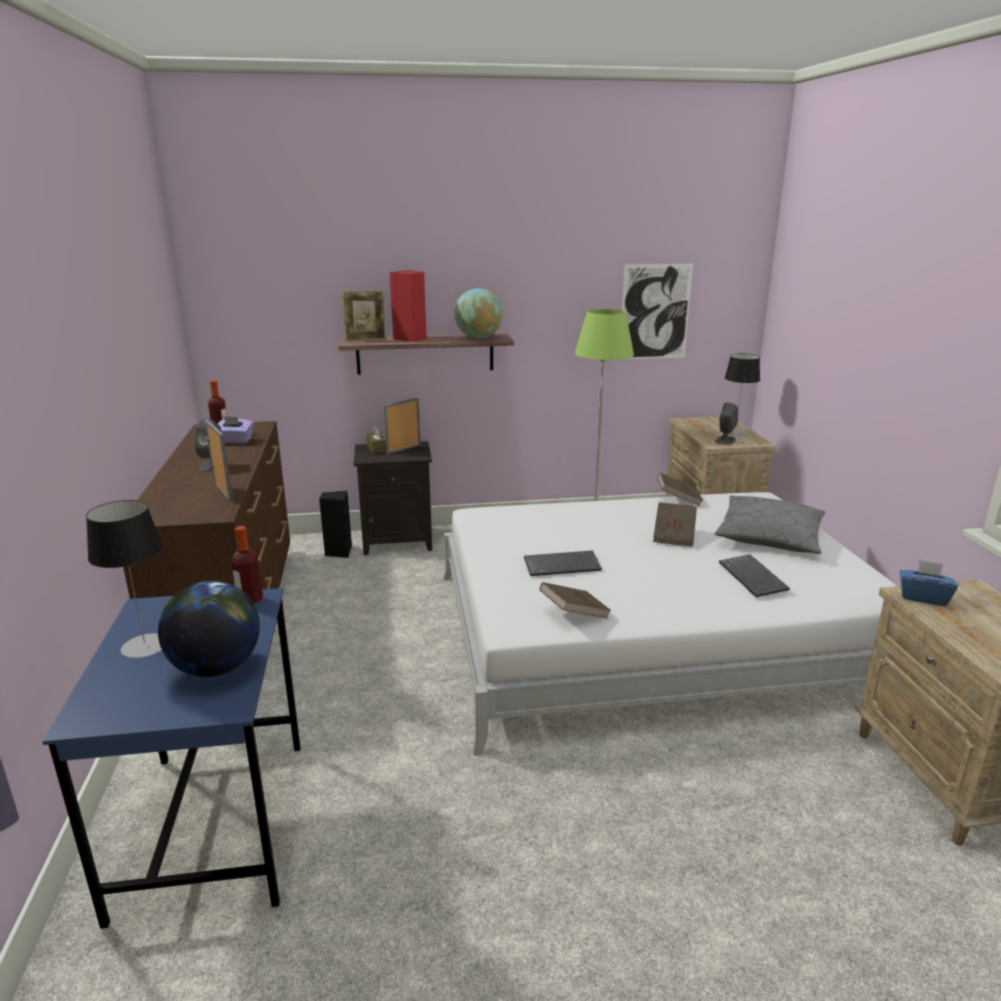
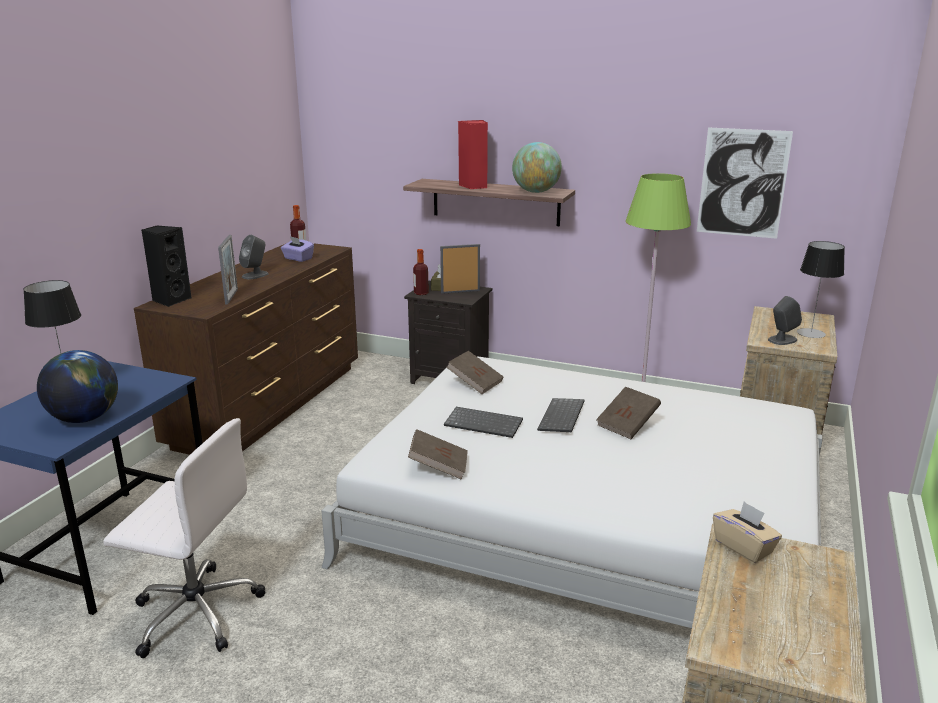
camera: 30 degrees right, 0 degrees up
(250, 600) = (165, 380): bottle -> bottle (421, 293)
(338, 552) = (393, 376): black speaker -> black speaker (170, 300)
(366, 340) = (434, 183): picture frame -> none
(394, 851) = (195, 612): none -> white office chair
(678, 499) = (687, 393): brown book -> brown book (475, 383)
(754, 577) = (653, 485): keyboard -> keyboard (562, 417)
(769, 536) = (735, 452): grey pillow -> none
(923, 597) = (744, 547): blue tissue box -> beige tissue box

